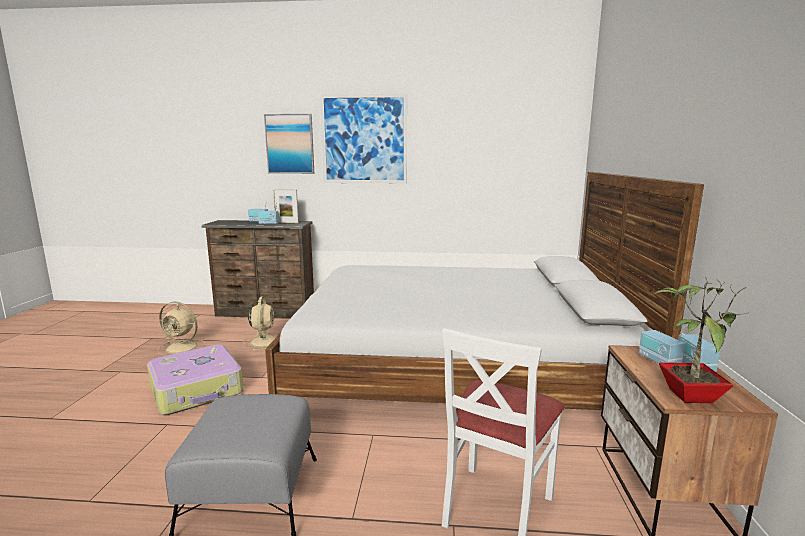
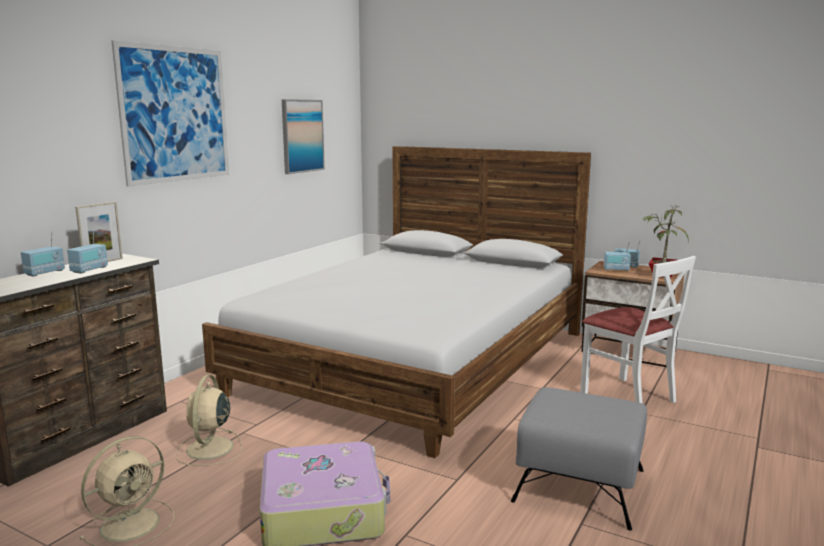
camera: 65 degrees left, 0 degrees up
(264, 341) = (209, 449): beige fan -> beige fan turned 105 degrees counterclockwise
(290, 144) = (68, 123): picture -> picture (302, 136)

